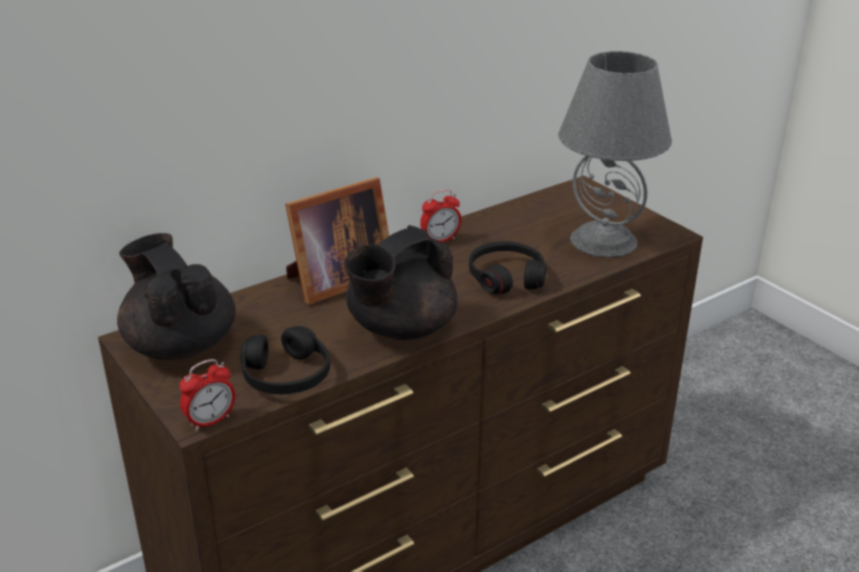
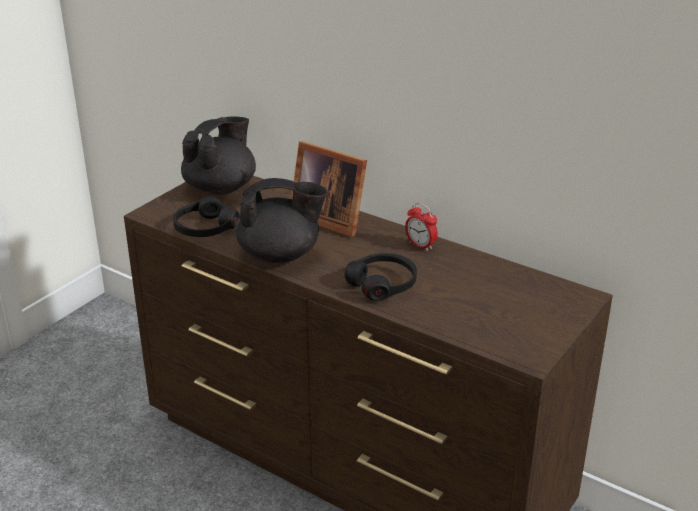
camera: 70 degrees right, 0 degrees up
(210, 421) = (149, 217): alarm clock -> none
(400, 329) = (281, 255): black teapot -> black teapot turned 150 degrees clockwise
(602, 240) = (483, 321): grey table lamp -> none

